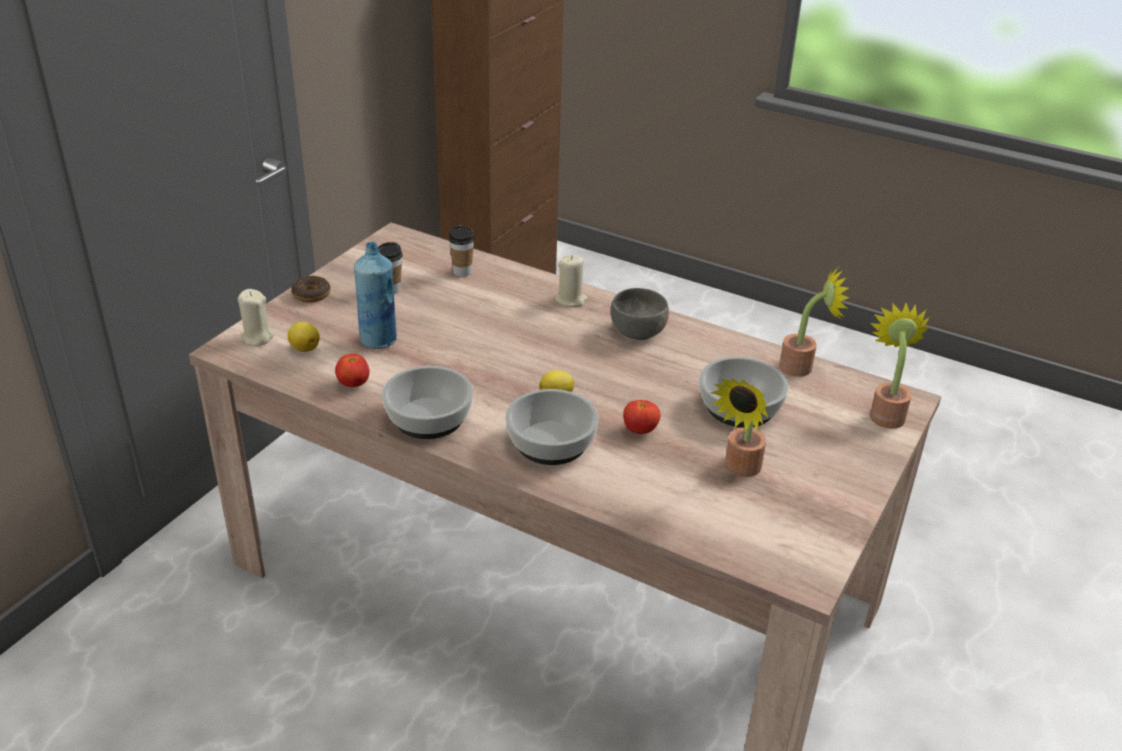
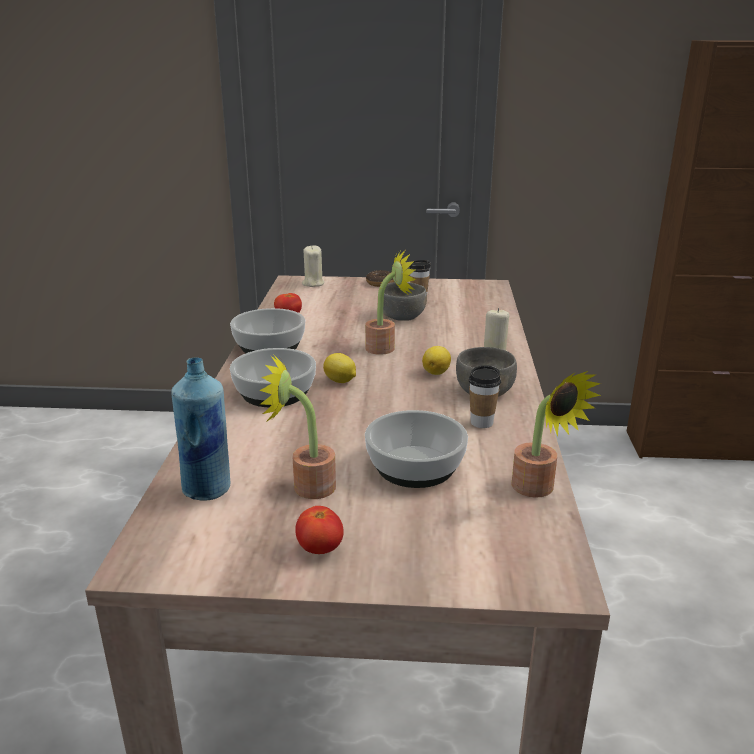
camera: 65 degrees right, 10 degrees down
(304, 348) = (315, 296): lemon -> lemon (436, 372)
(378, 340) = (349, 311): blue bottle -> blue bottle (208, 489)
(429, 314) = (402, 317): none -> grey bowl
(462, 272) = (476, 313): cup -> cup (481, 422)
(640, 430) = (326, 424): tomato -> tomato (320, 549)
(886, 413) = (510, 569): potted plant -> potted plant (386, 347)

